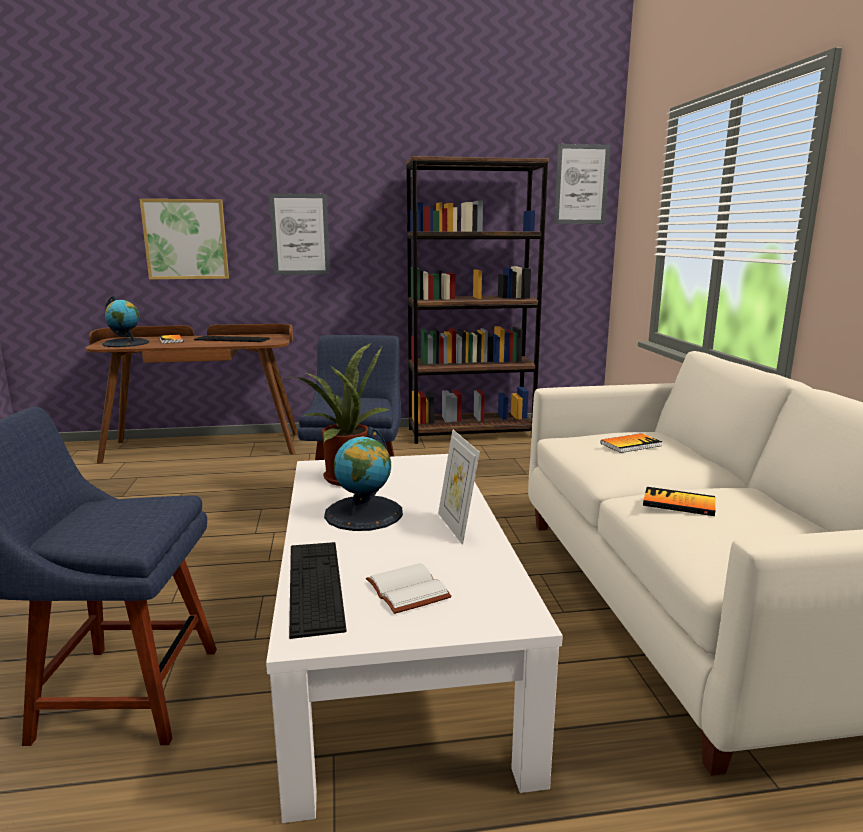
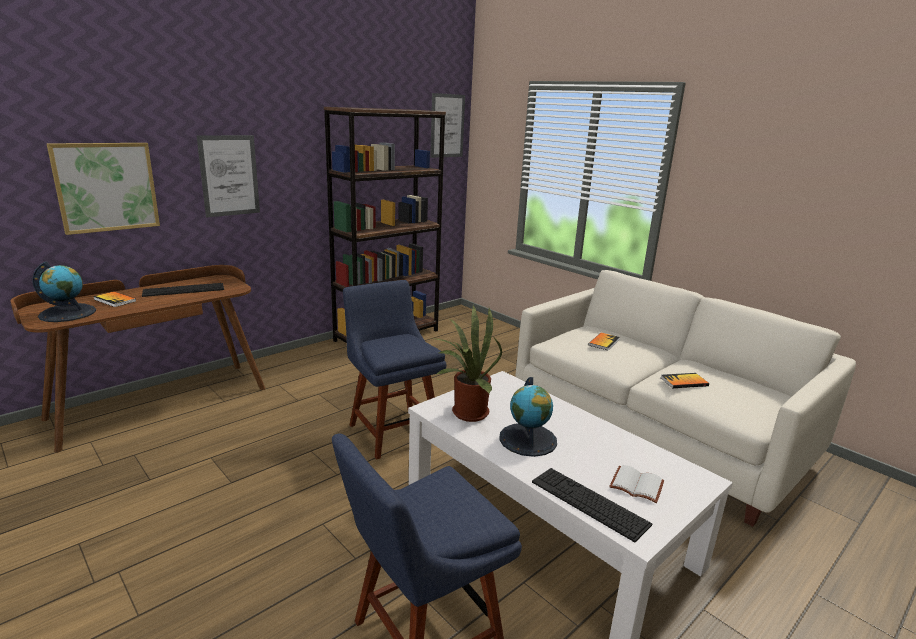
camera: 35 degrees left, 5 degrees up
(457, 527) = (592, 431): picture frame -> none

